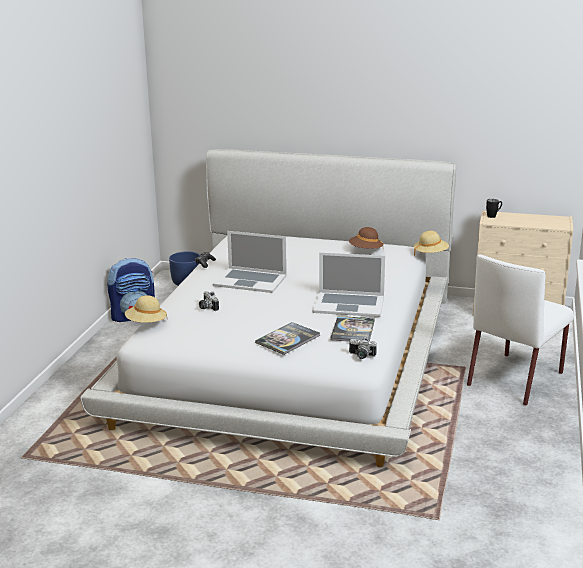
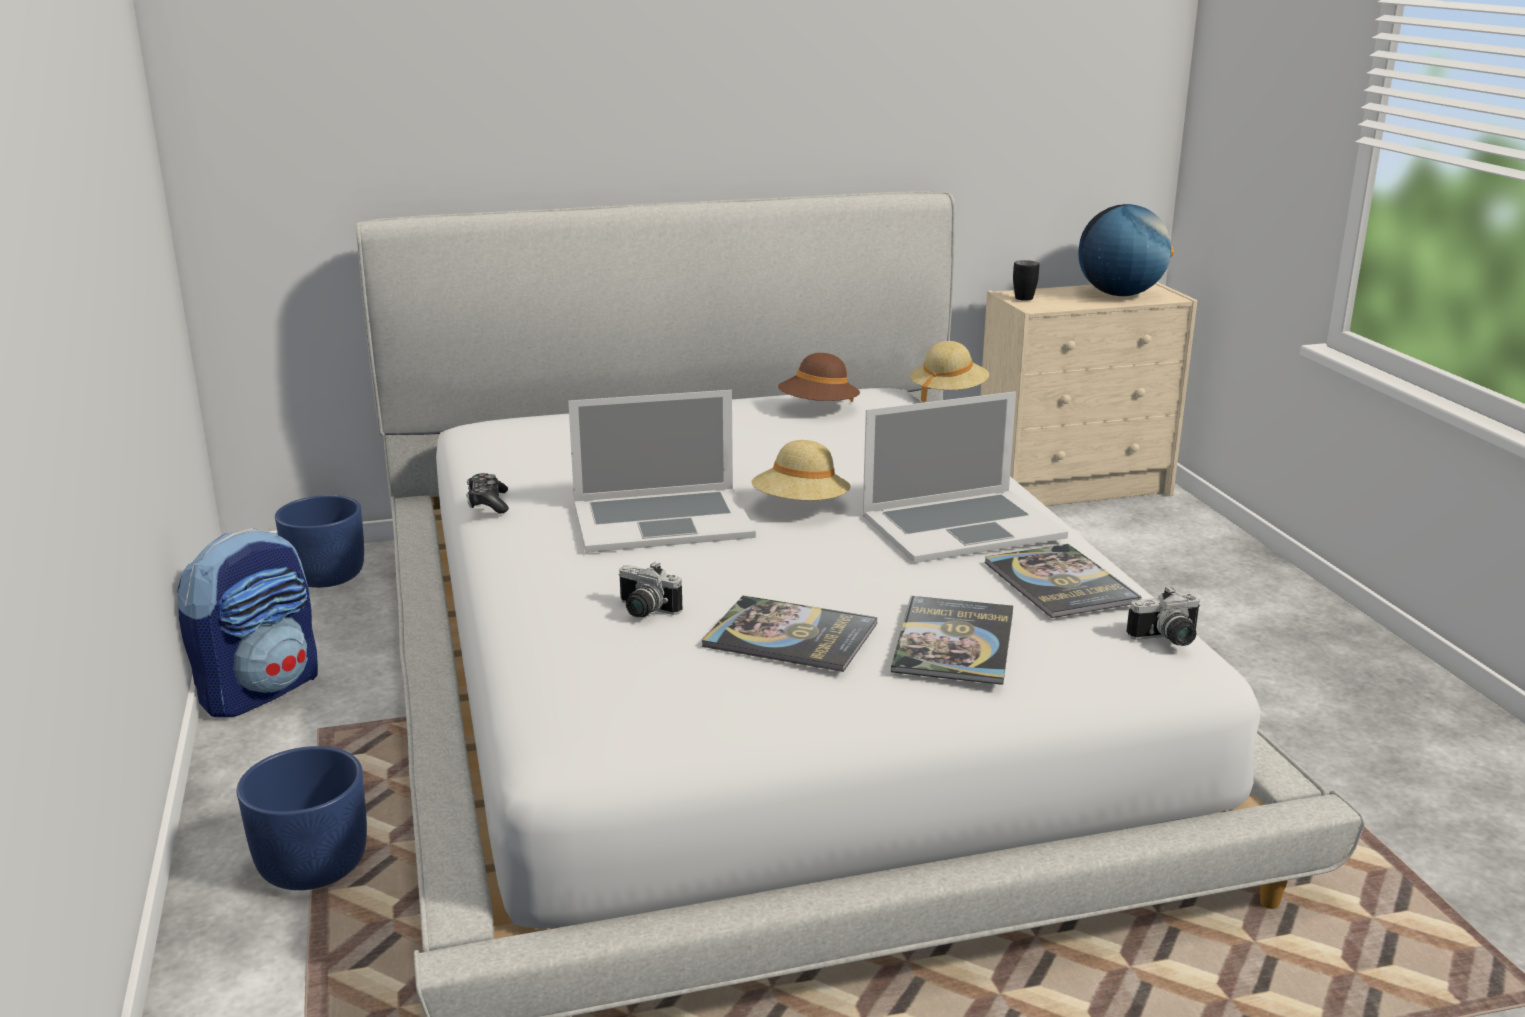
camera: 30 degrees left, 0 degrees up
(104, 369) = (312, 865): none -> blue planter
(146, 324) = (529, 697): beige hat -> beige hat (801, 507)
(240, 325) = (790, 636): none -> book
(516, 378) = (1242, 618): white chair -> none
(540, 221) = (1120, 294): none -> globe

